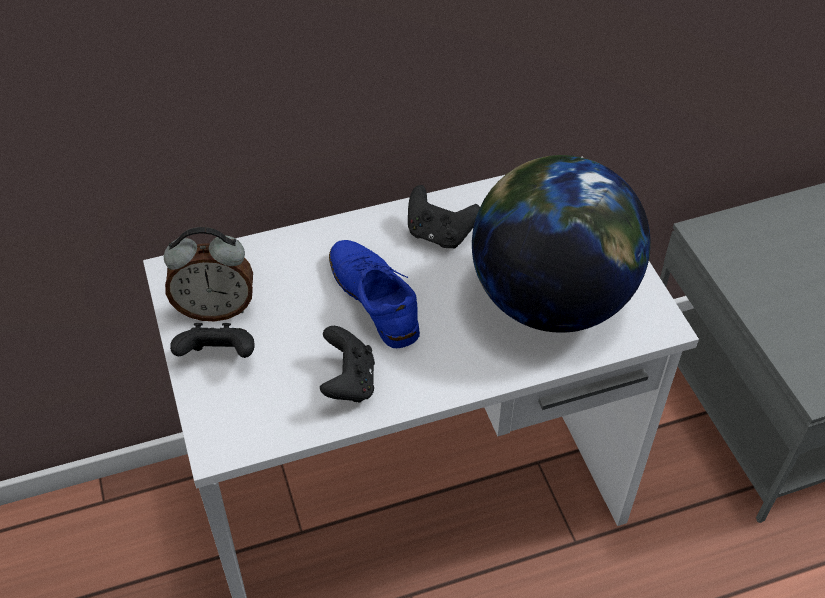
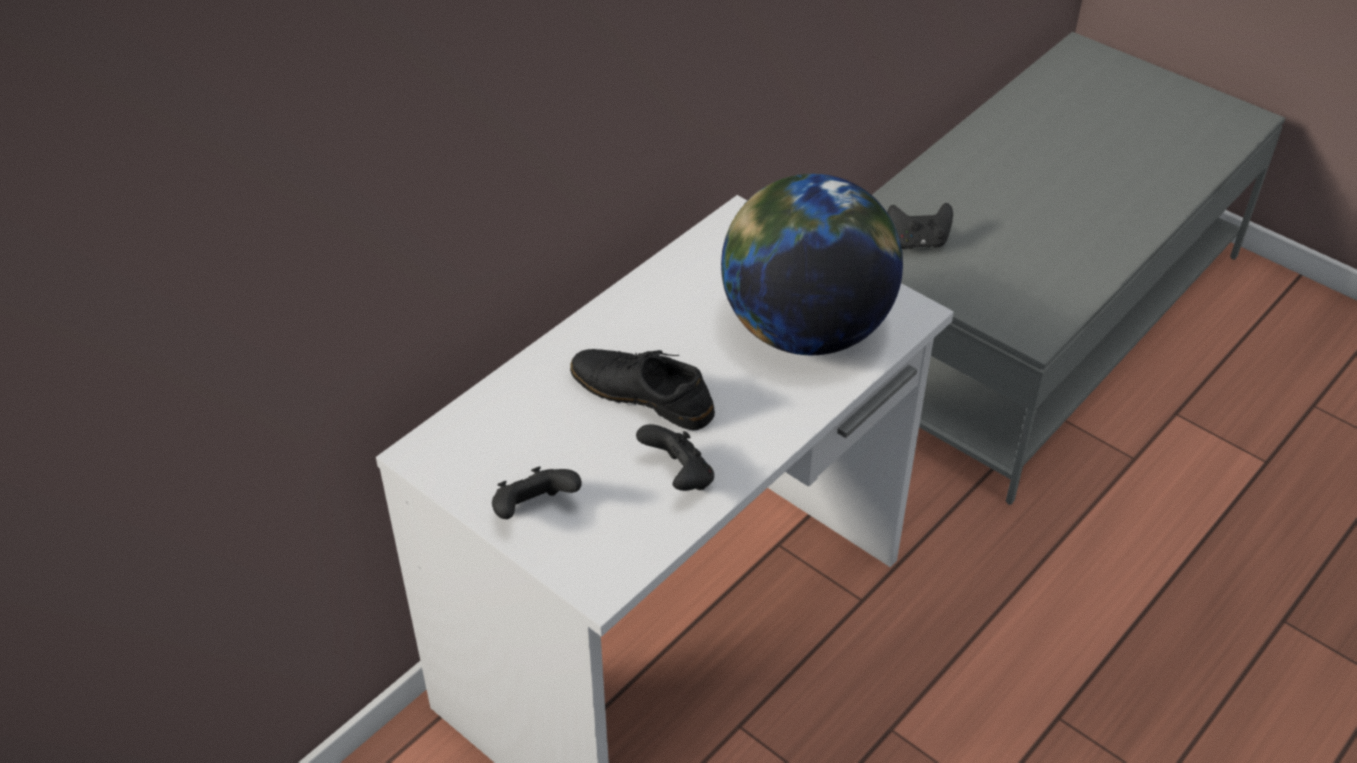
camera: 30 degrees left, 5 degrees down
(216, 308) = (493, 469): alarm clock -> none
(374, 297) = (642, 394): blue shoe -> black shoe
(439, 234) = (659, 314): black game controller -> black game controller (918, 242)

